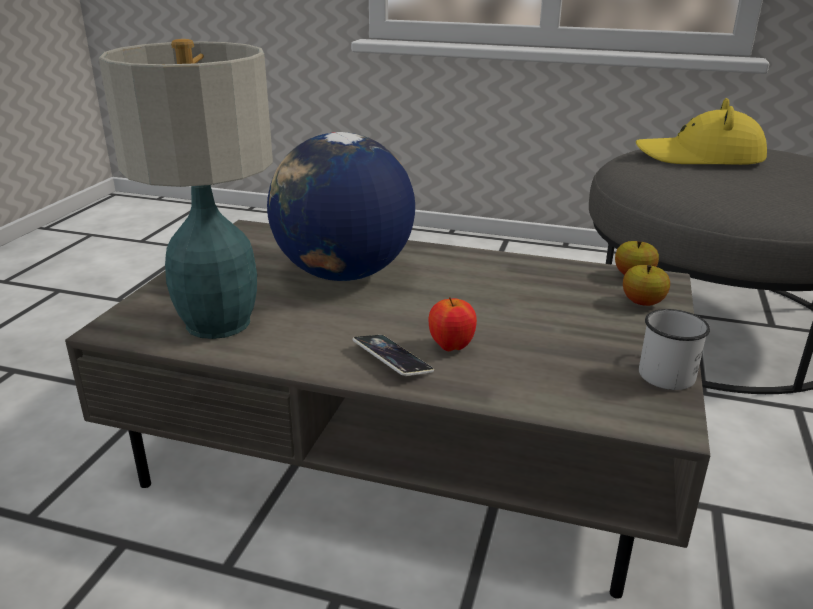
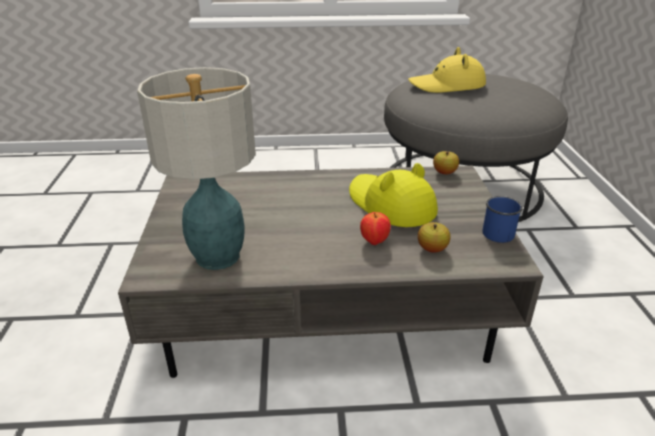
camera: 20 degrees left, 5 degrees up
(343, 274) = (273, 204): globe -> none
(392, 360) = (346, 258): phone -> none
(513, 303) = (390, 204): none -> yellow hat
(642, 302) = (459, 190): apple -> apple (432, 249)
(665, 370) = (495, 231): white mug -> blue mug

